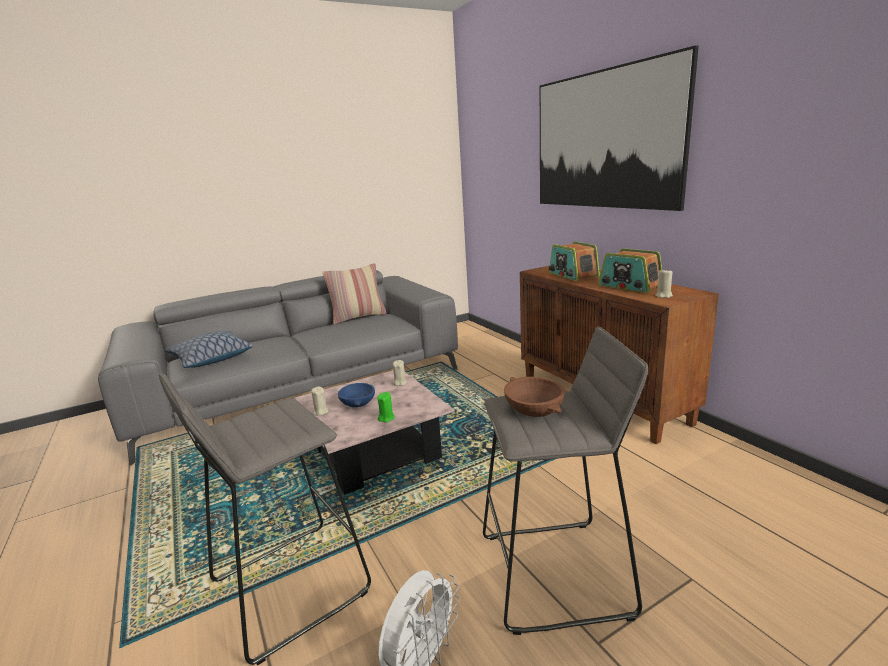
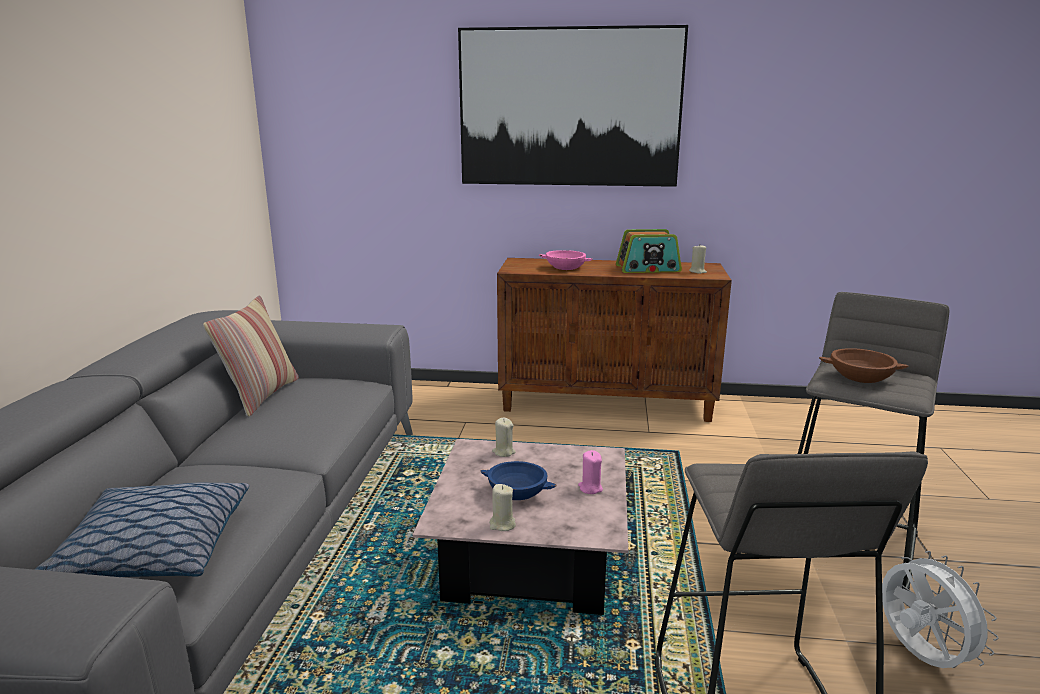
camera: 55 degrees left, 0 degrees up
(386, 418) = (590, 488): green candle -> pink candle
(573, 275) = (566, 267): radio -> pink bowl

